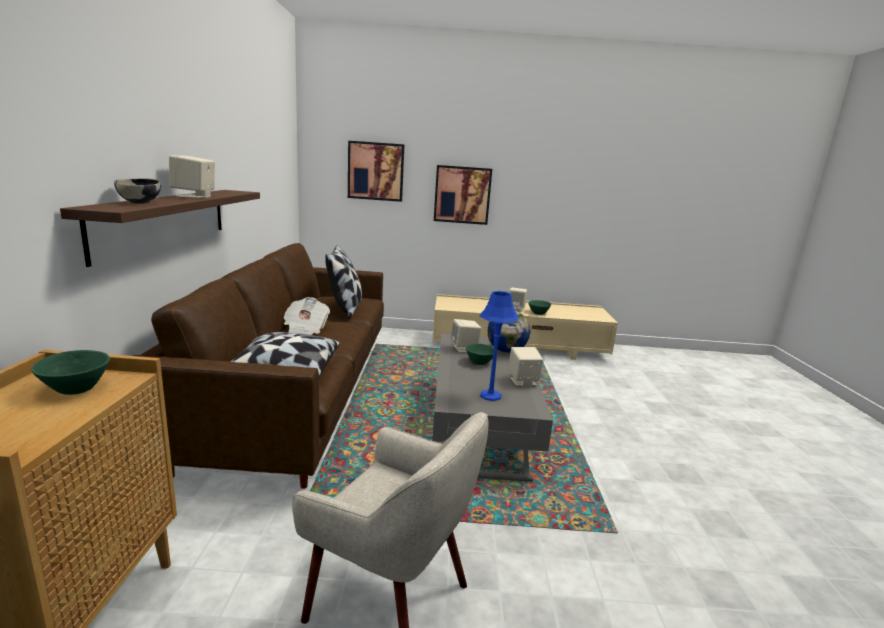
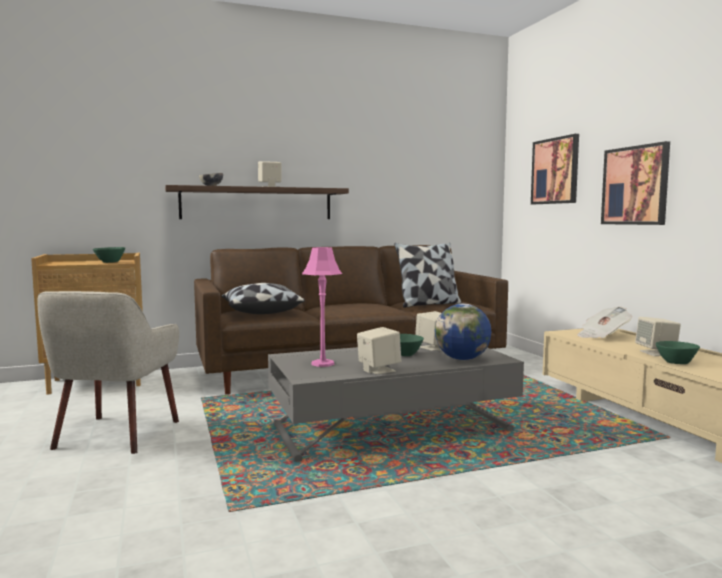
camera: 70 degrees right, 10 degrees down
(305, 329) = (353, 304): newspaper -> newspaper (602, 336)
(490, 396) = (322, 363): blue table lamp -> pink table lamp

